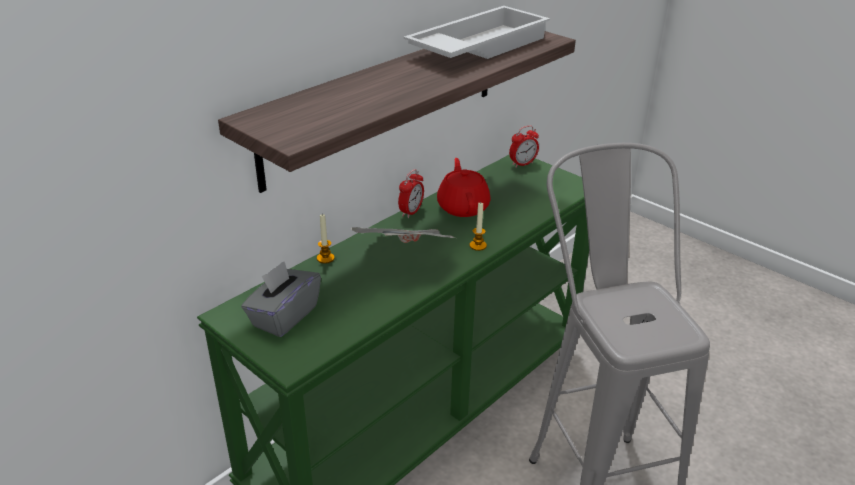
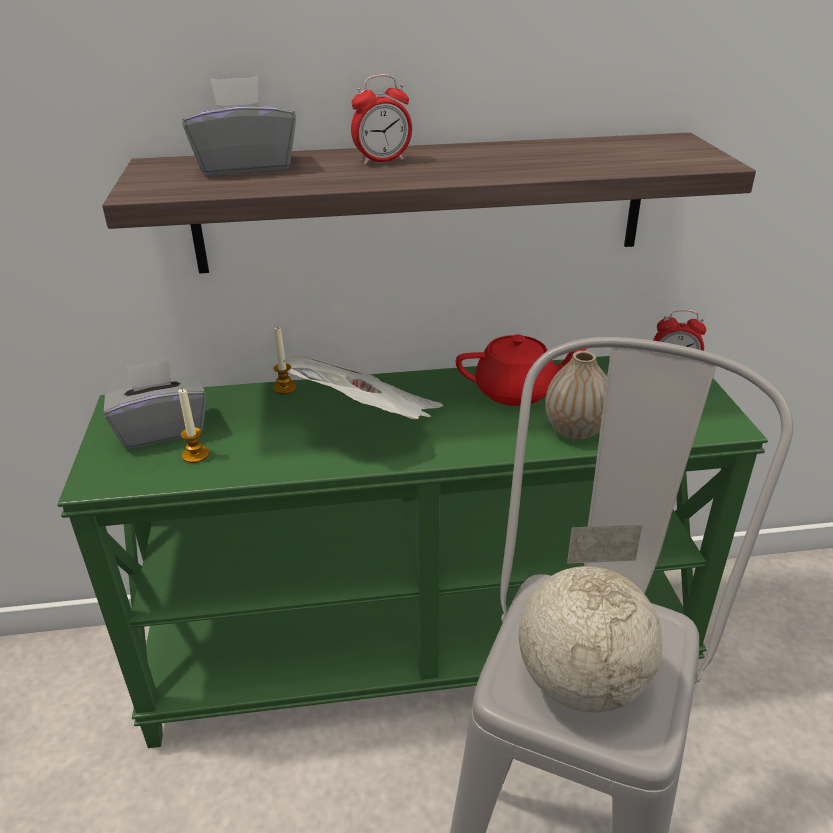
camera: 40 degrees right, 0 degrees up
(315, 104) = (245, 166): none -> grey tissue box
(411, 212) = (445, 374): alarm clock -> alarm clock (382, 160)
(463, 207) = (516, 392): red teapot -> red teapot turned 60 degrees clockwise
(477, 46) = (577, 151): white tray -> none
(478, 246) = (469, 445): candle -> candle (195, 455)
(518, 216) = (575, 431): none -> vase
(646, 328) = (580, 681): none -> globe

